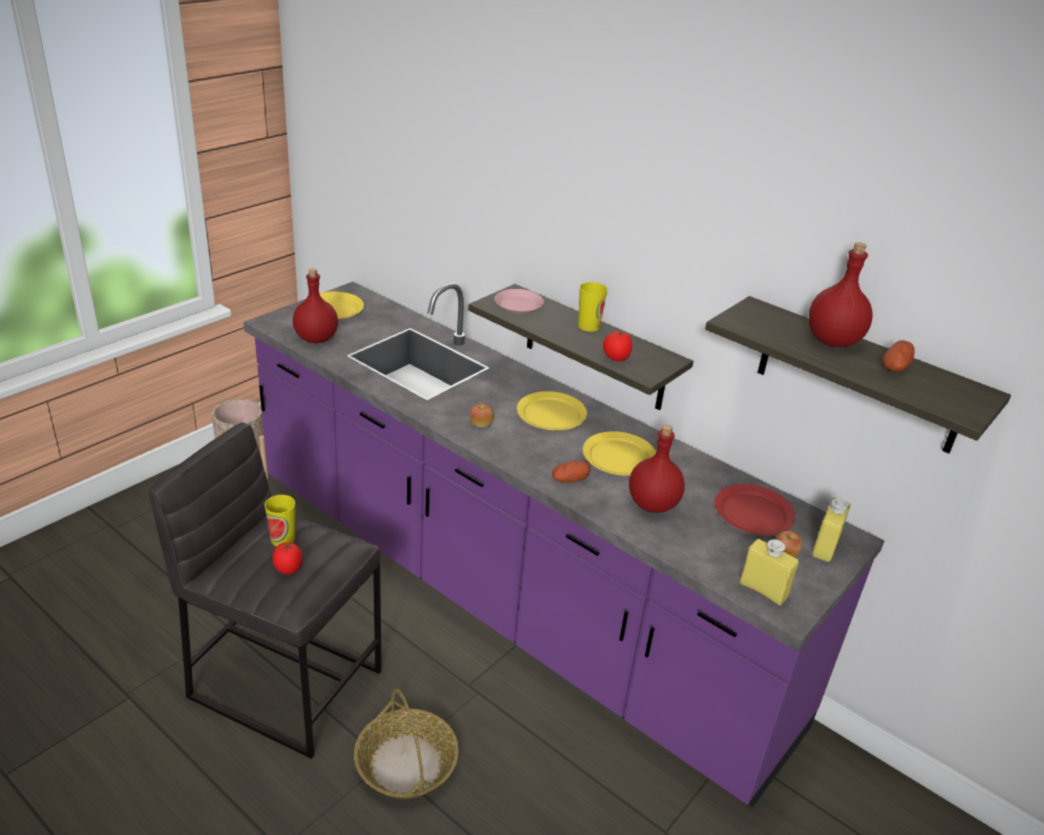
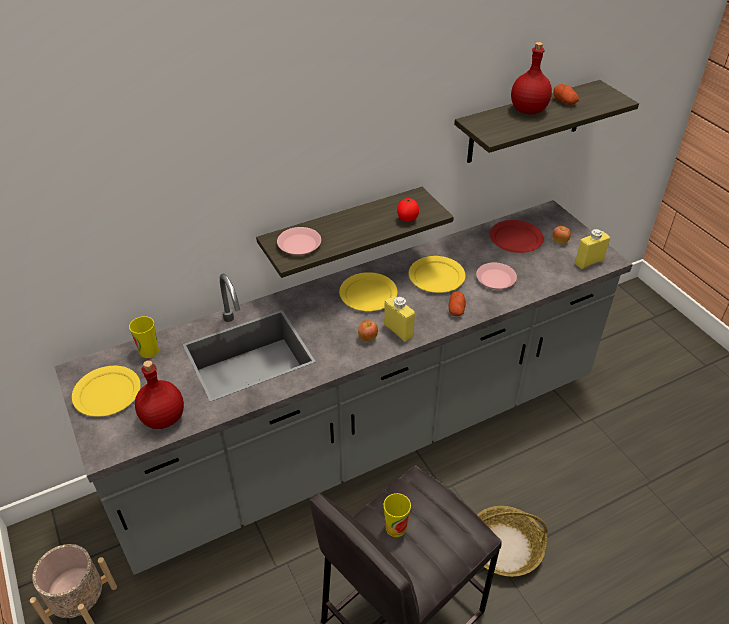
camera: 65 degrees left, 10 degrees up
(288, 569) = (437, 529): tomato -> none
(506, 598) = (364, 439): purple counter -> grey counter
(588, 326) = (351, 218): cup -> cup (149, 351)
(651, 504) = (495, 279): red bottle -> pink plate
(825, 547) = (555, 223): yellow bottle -> yellow bottle (398, 331)

